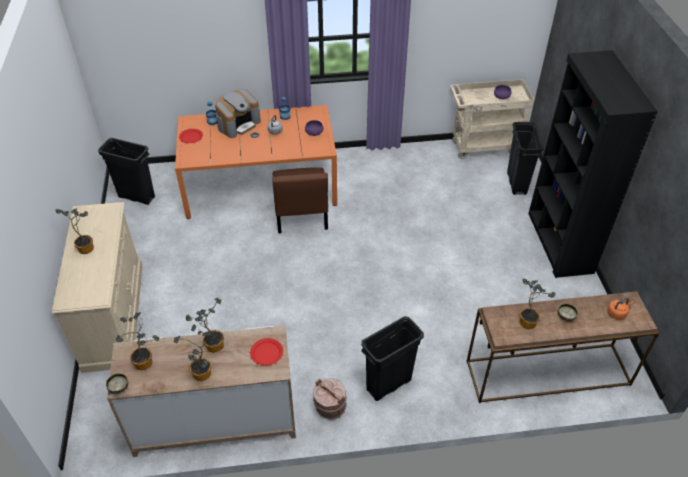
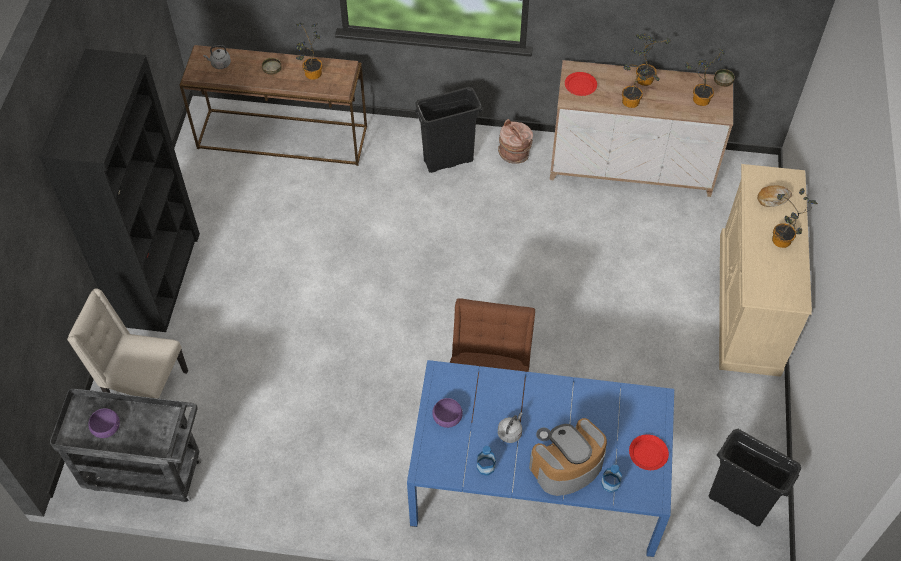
camera: 165 degrees left, 10 degrees up
(87, 280) = (773, 198): none -> bread
(260, 185) = (537, 480): orange dining table -> blue dining table
(481, 148) = (150, 476): beige cart -> black cart
(516, 183) = (145, 389): black trash can -> beige chair
(617, 313) = (220, 64): orange kettle -> grey kettle

